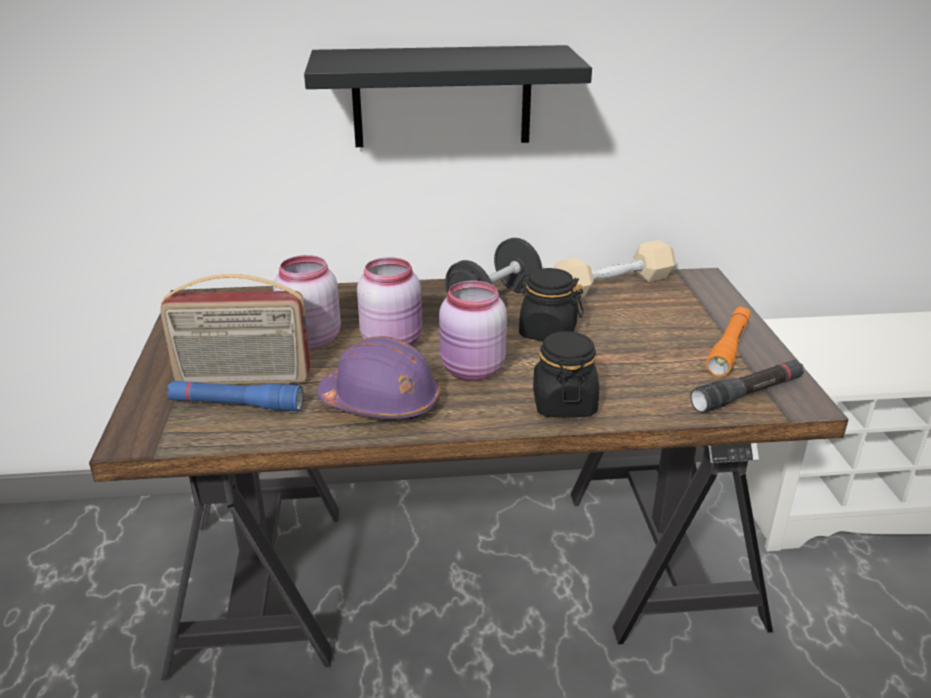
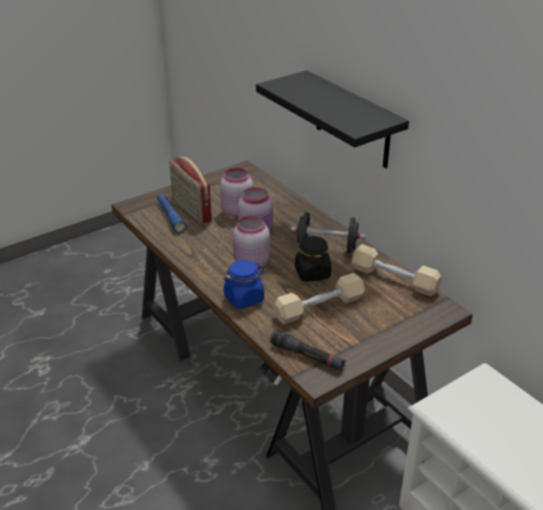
camera: 60 degrees right, 5 degrees up
(381, 402) = (202, 249): purple hard hat -> none
(564, 404) = (244, 298): black jar -> blue jar
(636, 352) = (319, 308): none -> beige dumbbell
(729, 348) = (356, 340): orange flashlight -> none

